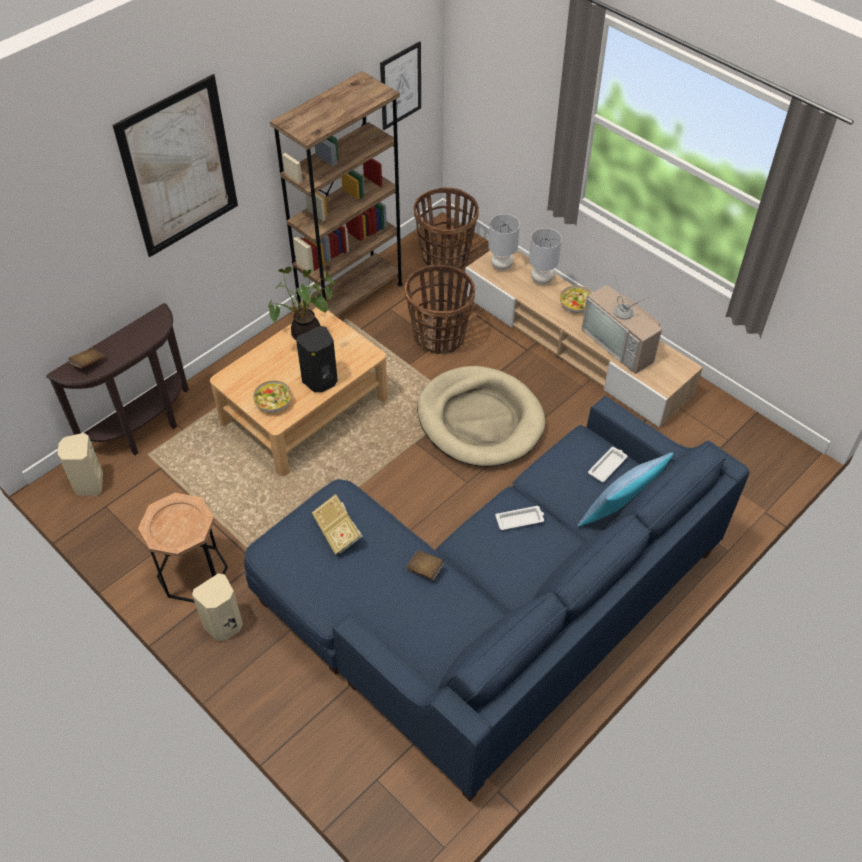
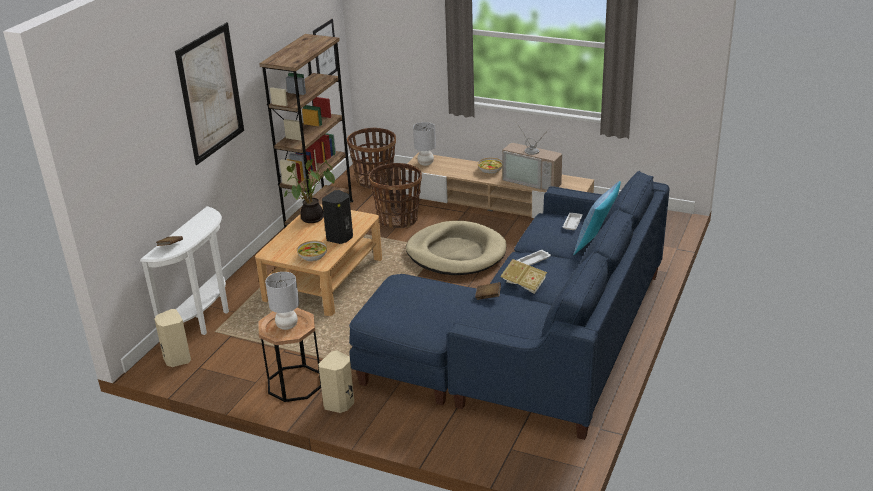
camera: 20 degrees left, 20 degrees down
(146, 430) = (204, 319): brown console table -> white console table
(338, 532) = (413, 294): book -> book (524, 284)
(541, 280) = (458, 164): grey table lamp -> grey table lamp (287, 326)

